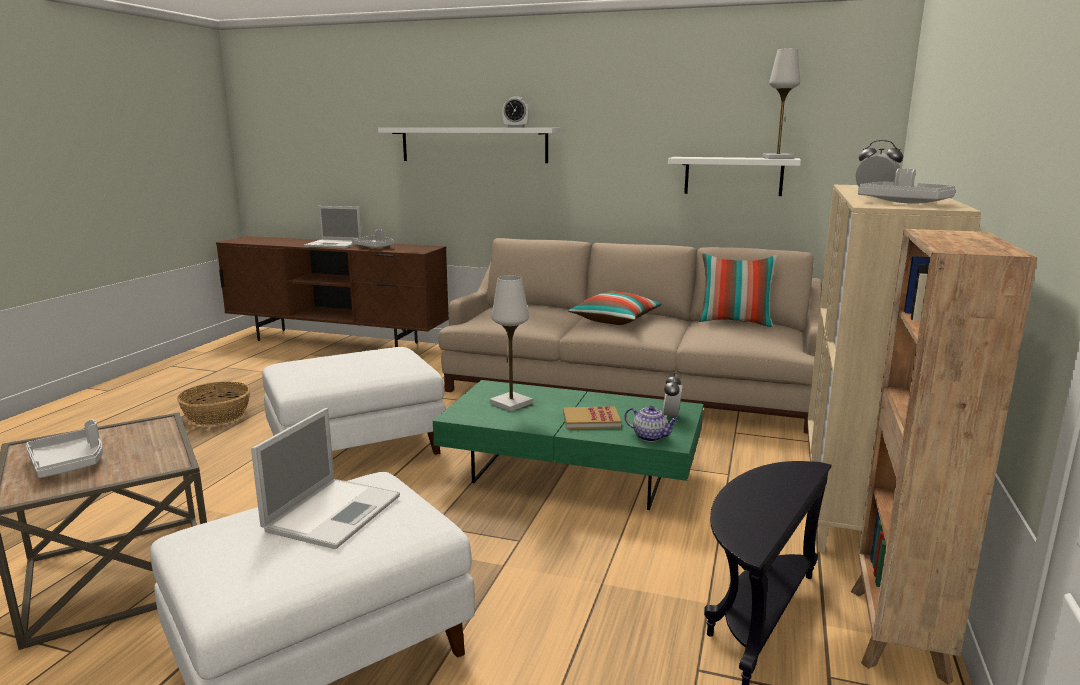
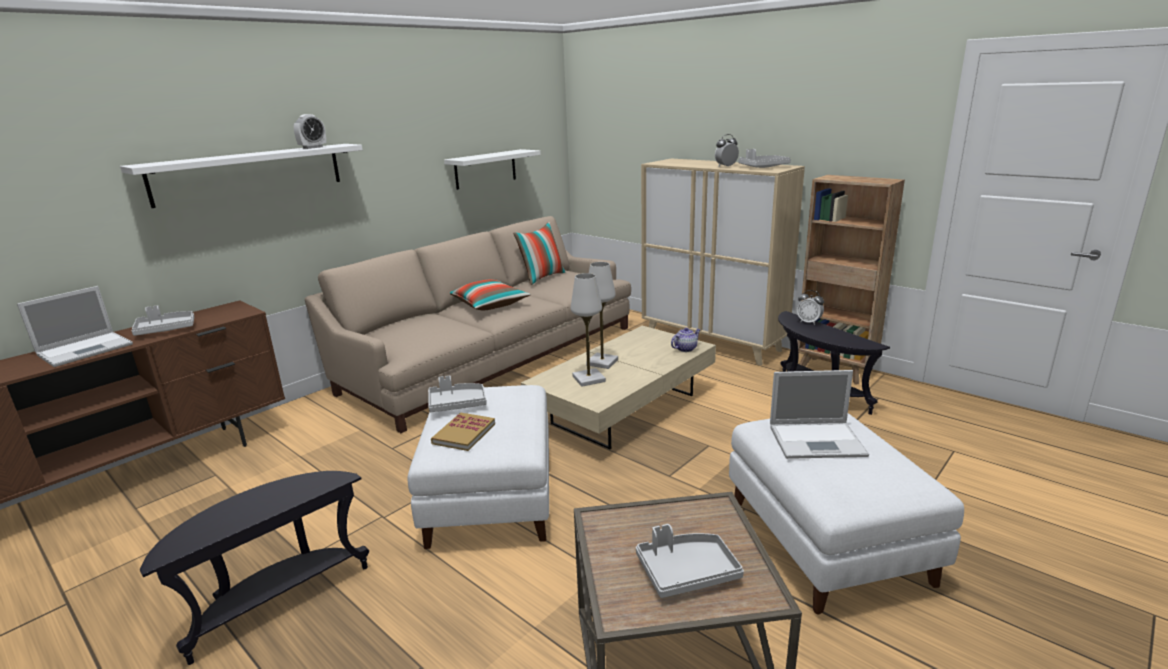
camera: 65 degrees left, 5 degrees up
(216, 416) = (277, 600): basket -> black side table
(334, 512) = (818, 440): laptop -> laptop turned 135 degrees clockwise
(369, 352) = (457, 404): none -> grey tray
(572, 473) = (623, 408): green coffee table -> beige coffee table
(591, 420) = (645, 359): book -> book (464, 433)
(671, 417) = (657, 337): alarm clock -> alarm clock (809, 322)
(777, 158) = (518, 151): white table lamp -> white table lamp (602, 362)

